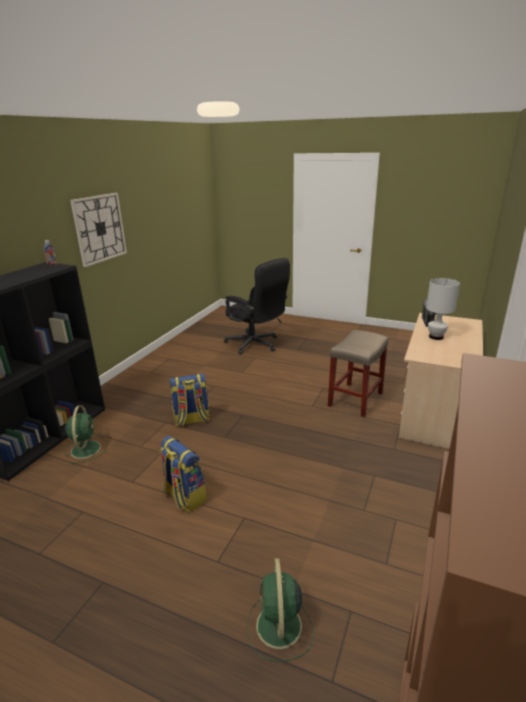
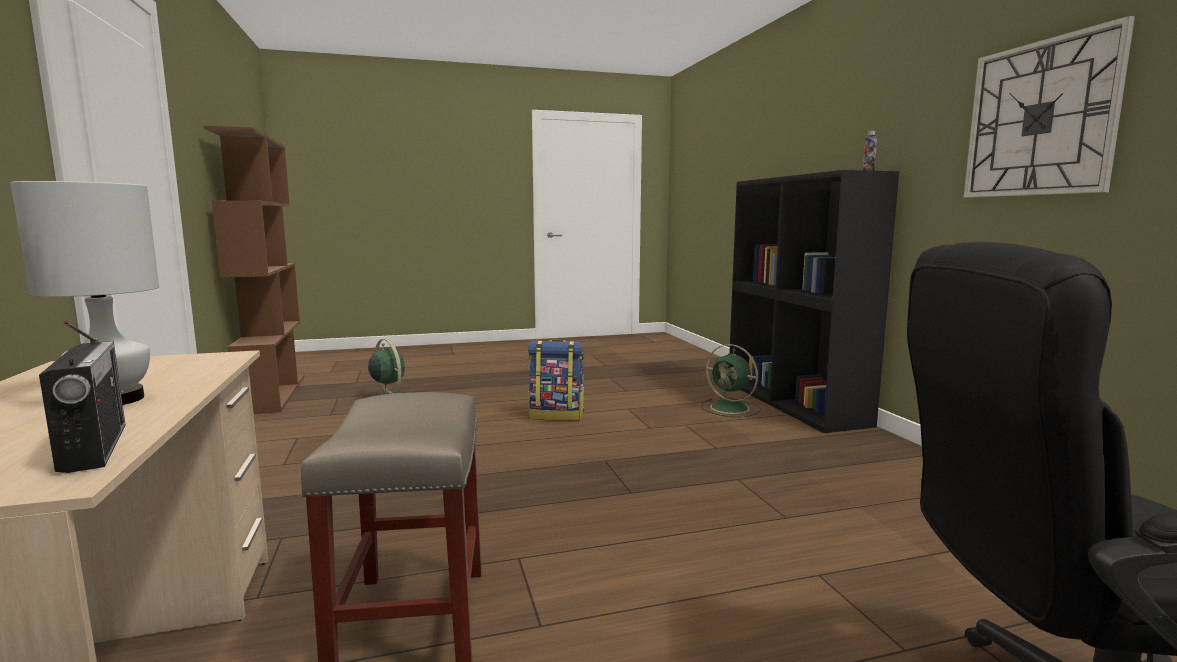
camera: 140 degrees right, 15 degrees down
(191, 420) = (690, 460): backpack -> none

